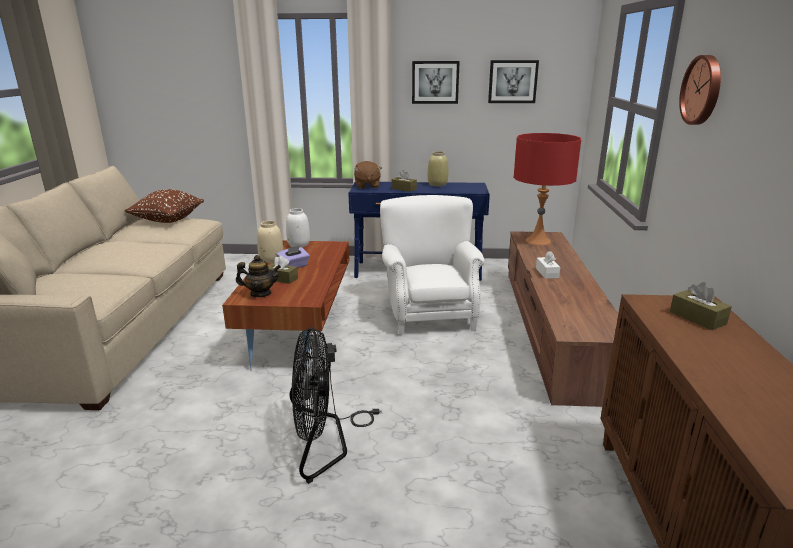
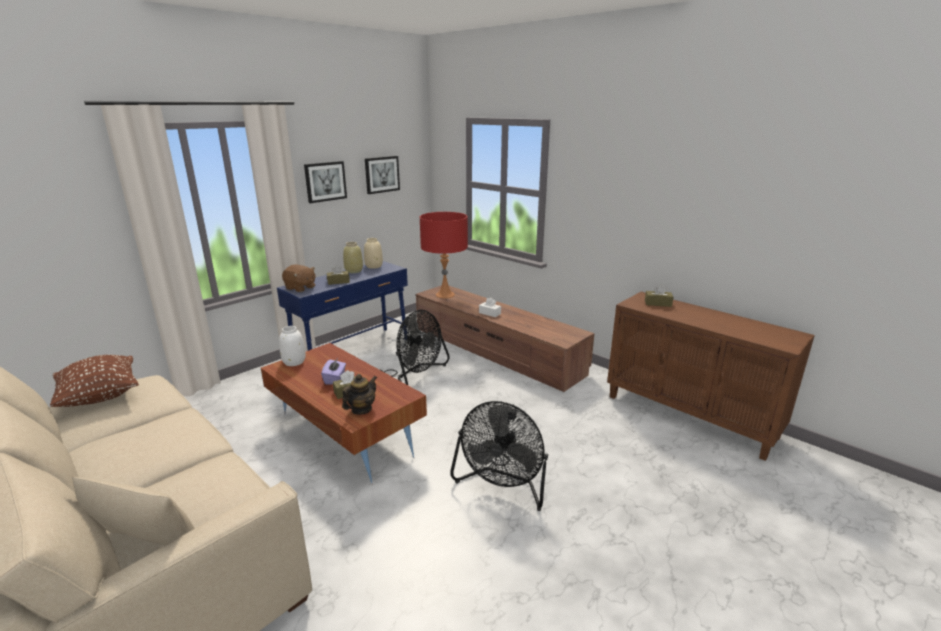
camera: 50 degrees left, 0 degrees up
(271, 259) = (301, 383): beige vase -> beige vase (373, 266)
(429, 312) = (414, 375): white armchair -> black fan
(703, 90) = (589, 180): wall clock -> none

